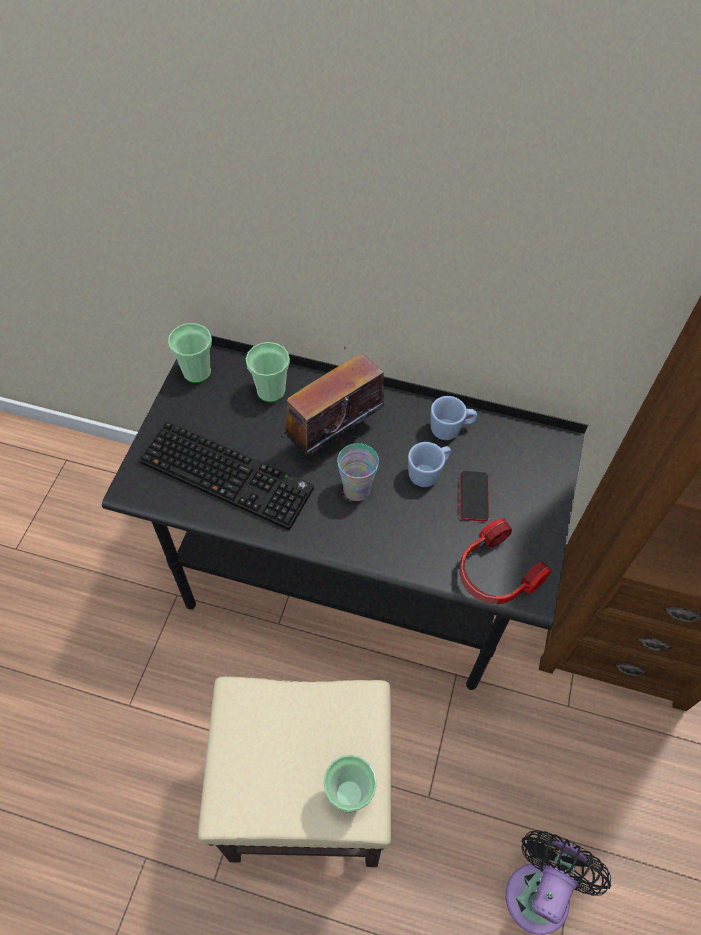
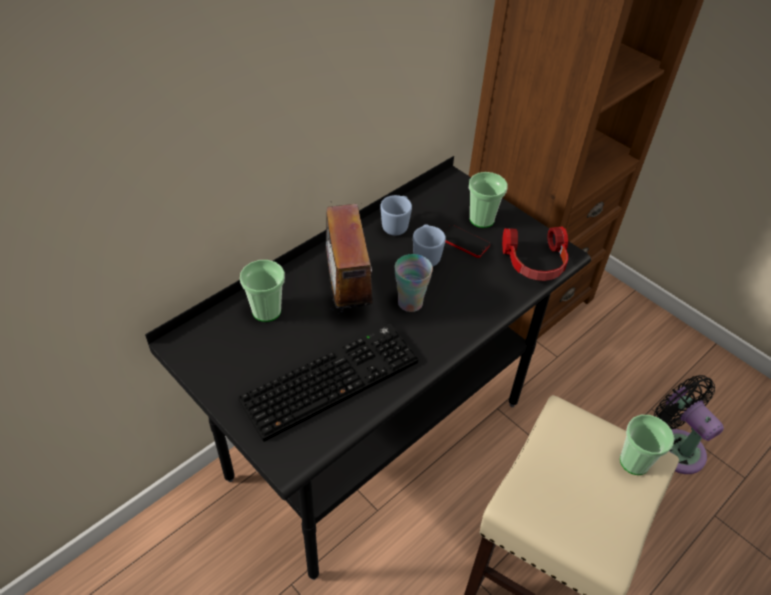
camera: 60 degrees left, 10 degrees down
(197, 372) = (197, 353): cup -> cup (481, 219)

